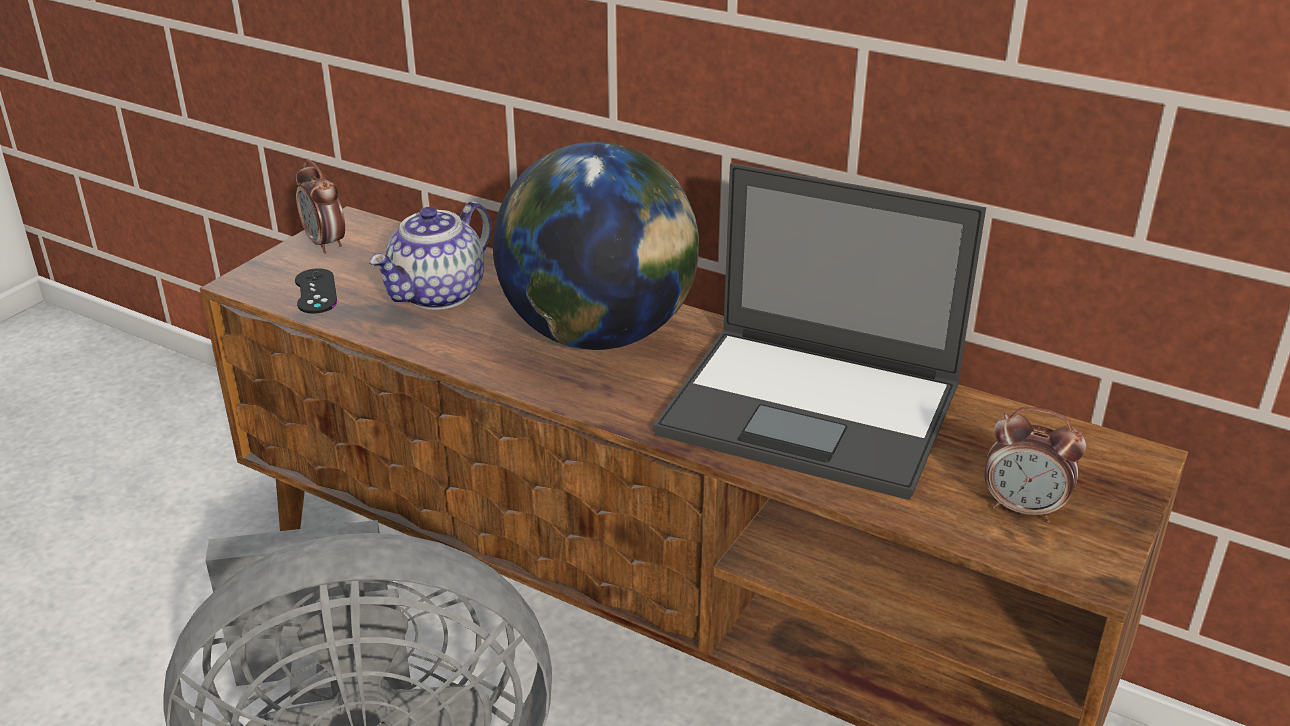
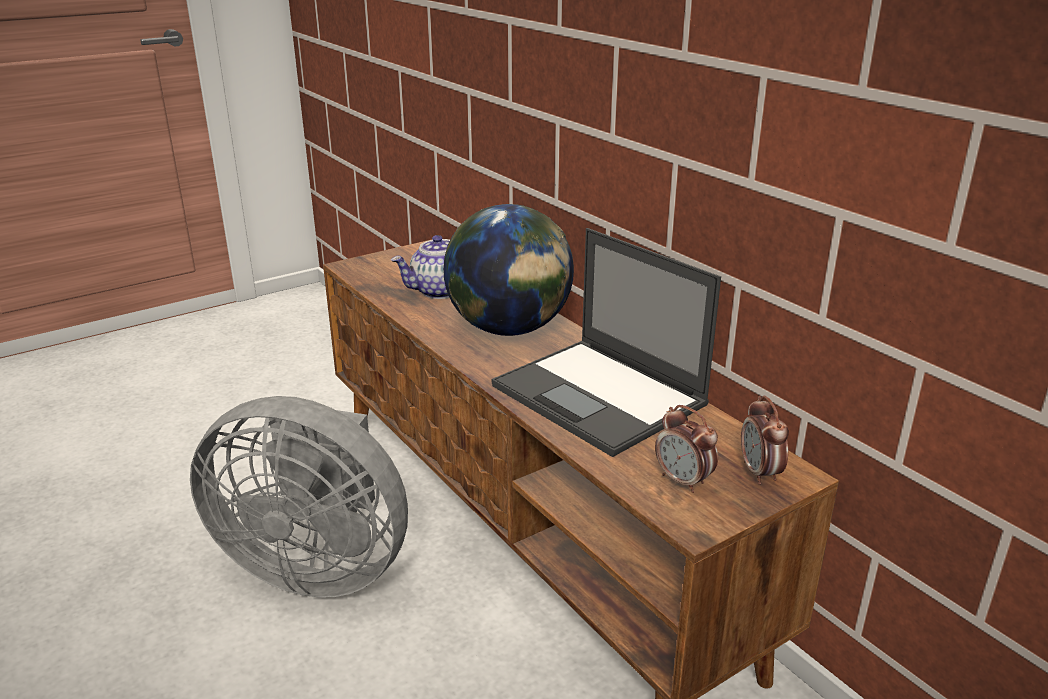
camera: 25 degrees right, 5 degrees down
(316, 291) = (378, 277): black game controller -> none
(325, 244) = (404, 255): alarm clock -> alarm clock (760, 473)

